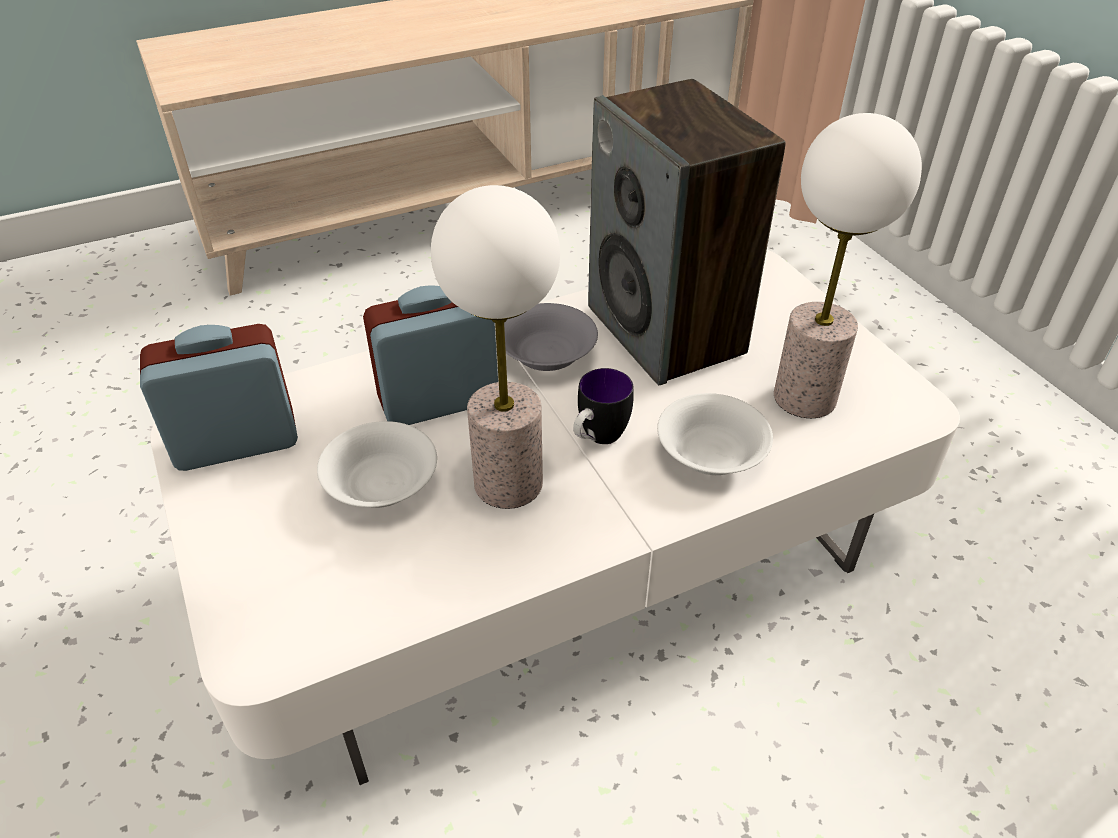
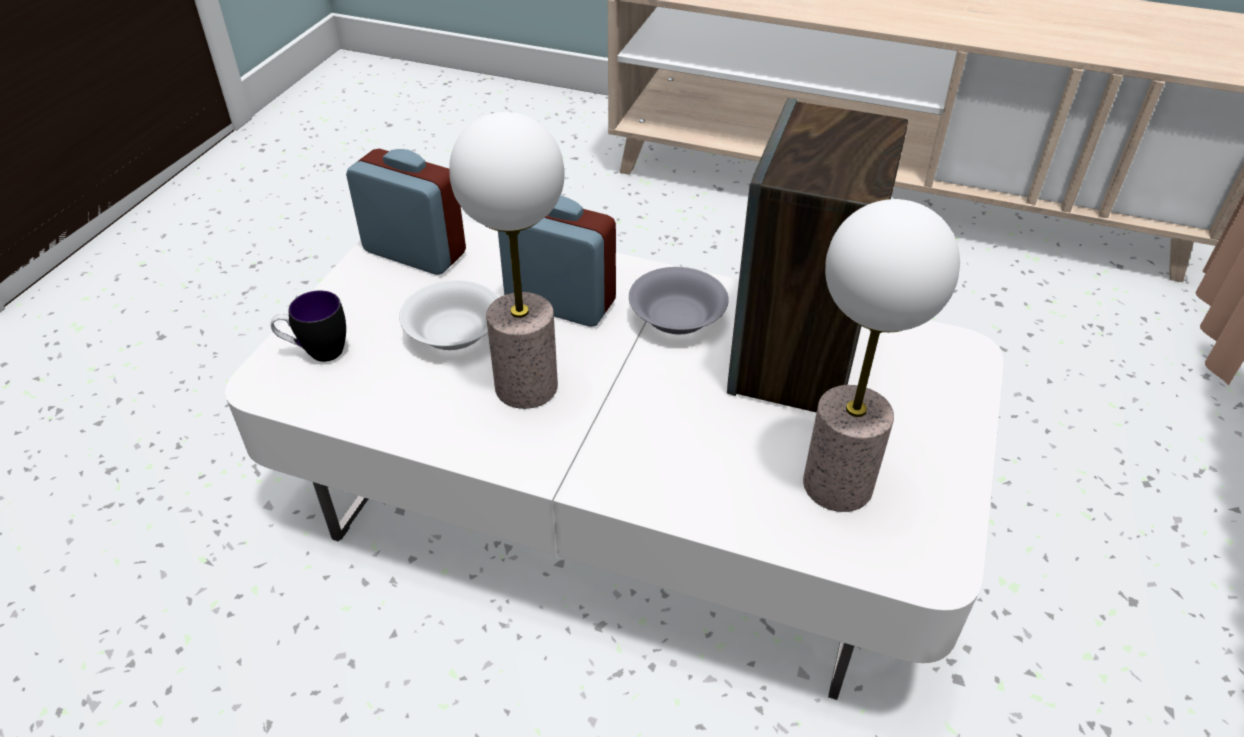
camera: 45 degrees right, 0 degrees up
(597, 439) = (626, 400): mug -> mug (316, 352)
(710, 453) = (693, 468): white bowl -> none

